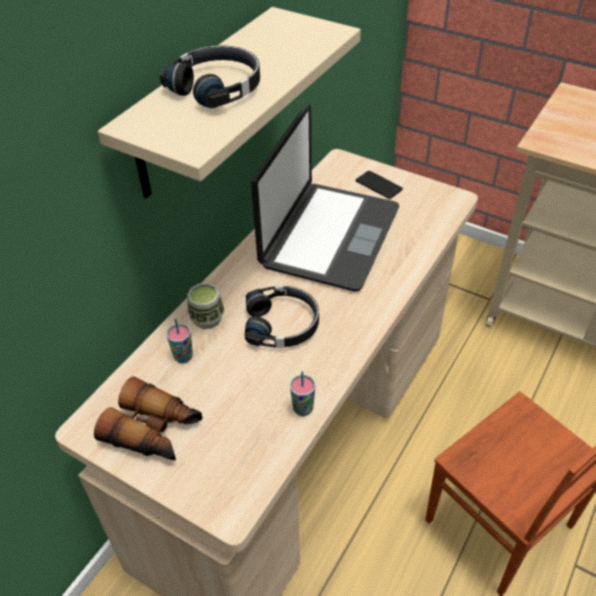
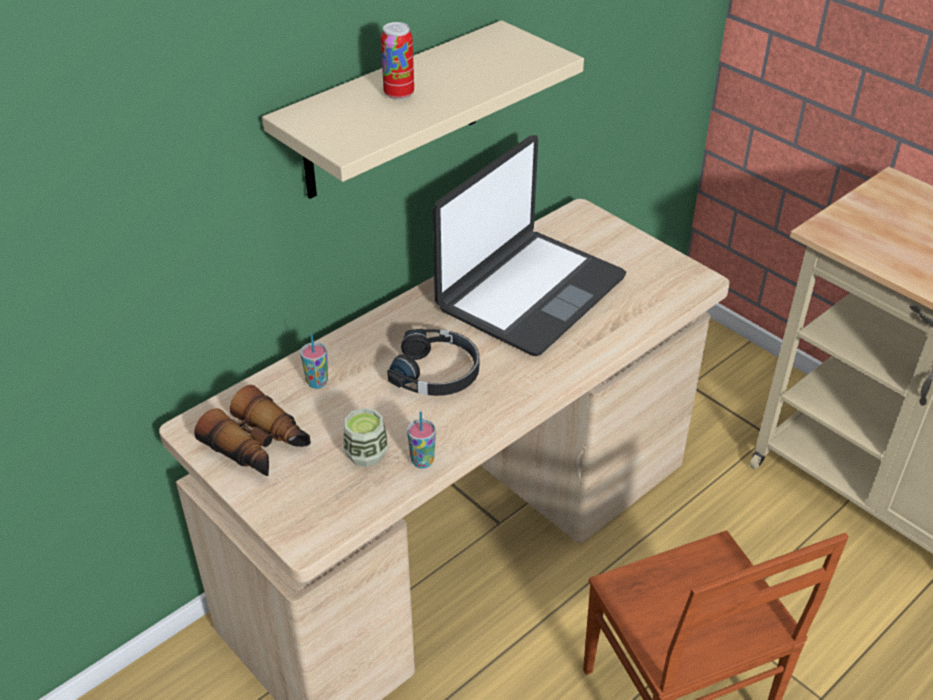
camera: 15 degrees right, 5 degrees down
(207, 319) = (358, 350): cup -> cup (366, 454)
(217, 87) = (399, 94): black headphones -> can
(378, 185) = (614, 248): phone -> none

